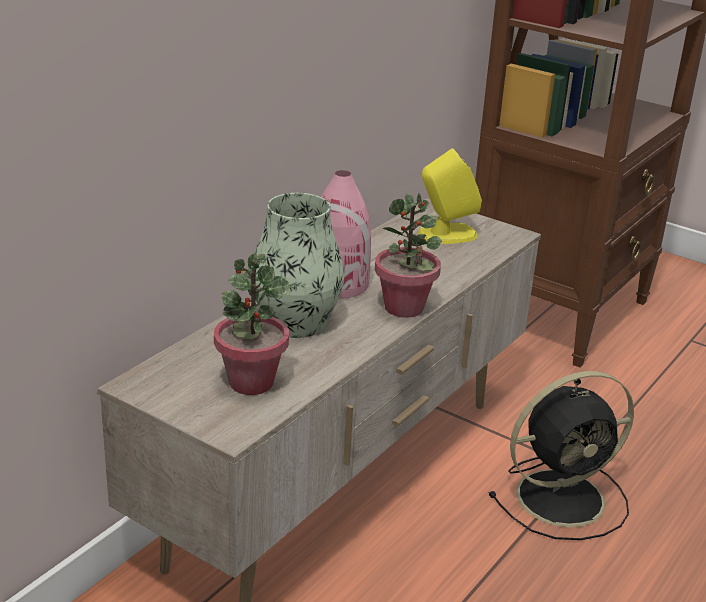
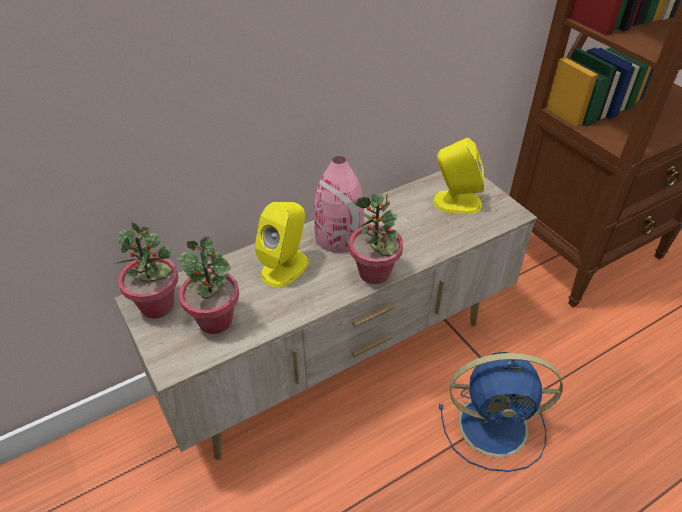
camera: 25 degrees right, 15 degrees up
(164, 383) = (157, 305): none -> potted plant
(295, 321) = (285, 267): vase -> yellow speaker
(564, 497) = (496, 425): black fan -> blue fan

